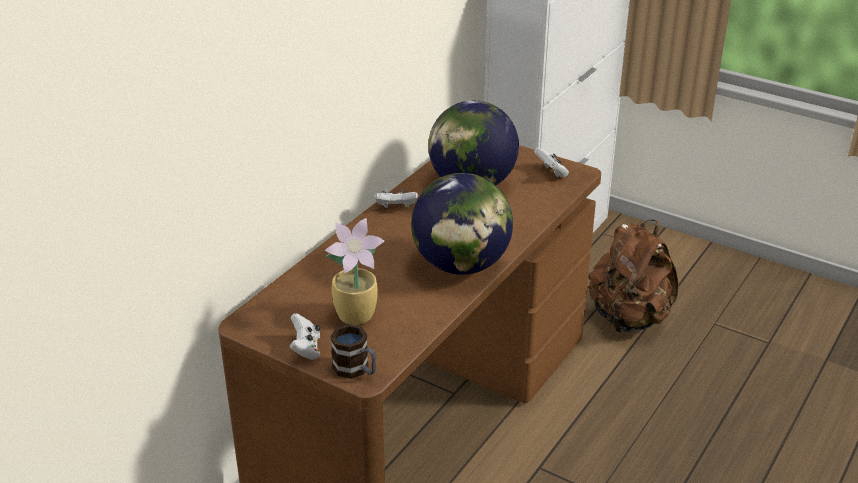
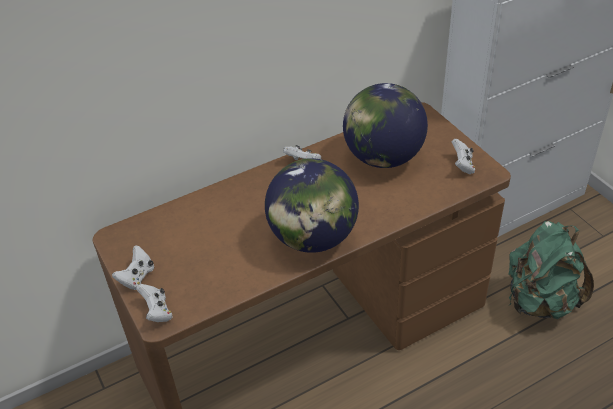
camera: 30 degrees right, 10 degrees up
(356, 370) = (157, 312): mug -> white game controller
(358, 315) = (197, 259): potted plant -> none
(629, 318) = (540, 301): brown backpack -> green backpack

